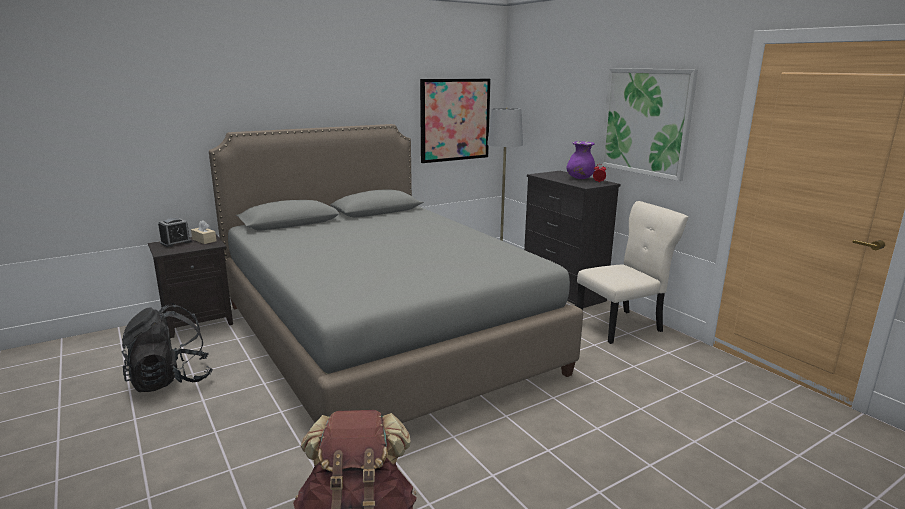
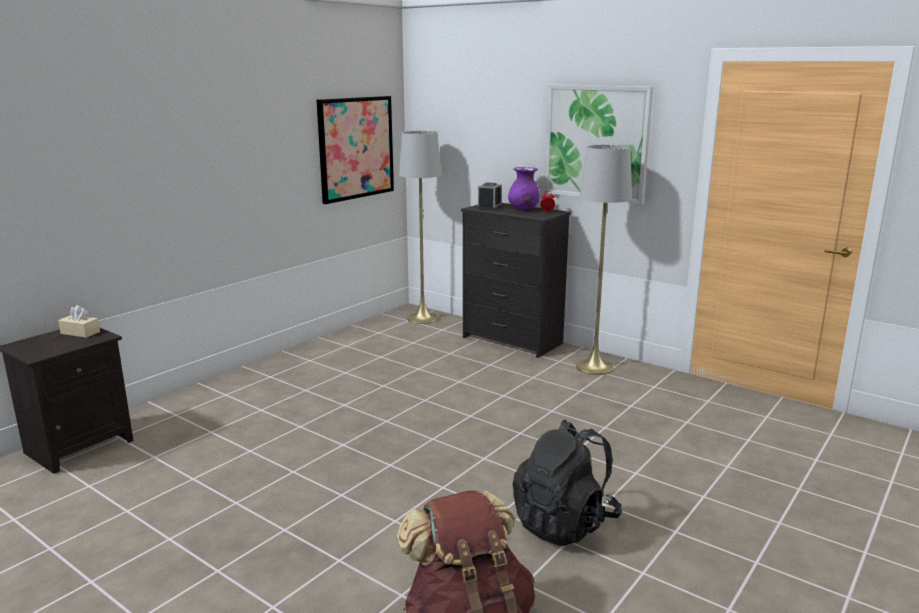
camera: 20 degrees left, 0 degrees up
(171, 380) = (102, 525): black backpack -> black backpack (565, 523)
(176, 242) = (41, 341): alarm clock -> alarm clock (489, 207)
(381, 337) = (343, 423): grey bed -> none
(622, 326) = (594, 367): beige chair -> grey floor lamp

